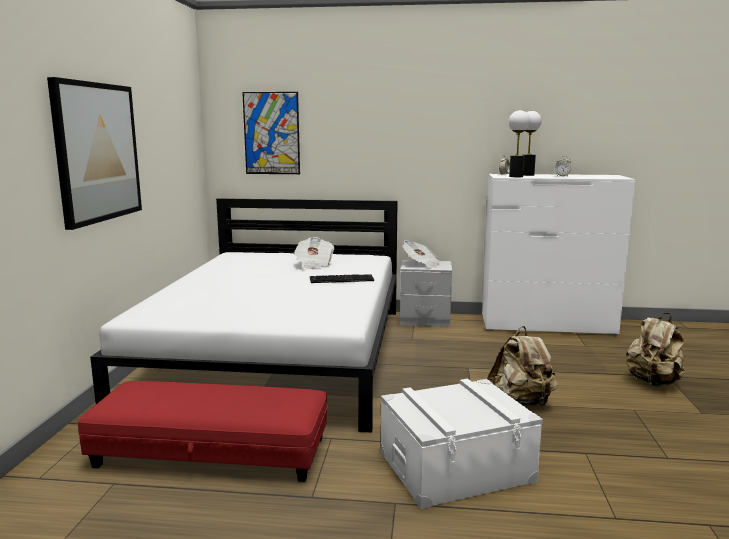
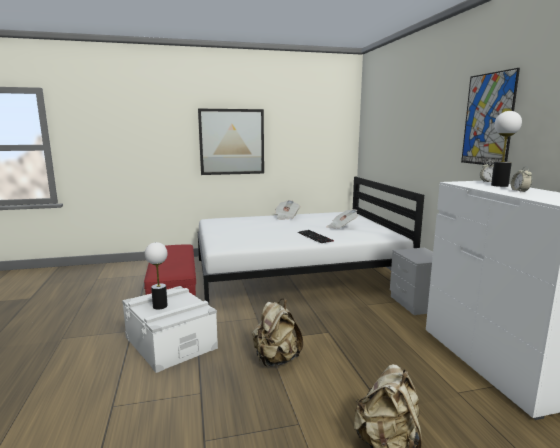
camera: 70 degrees right, 0 degrees up
(271, 133) = (379, 134): picture -> picture (488, 119)
(421, 264) = (417, 253): newspaper -> newspaper (286, 217)
(516, 176) = (466, 184): table lamp -> table lamp (160, 306)

